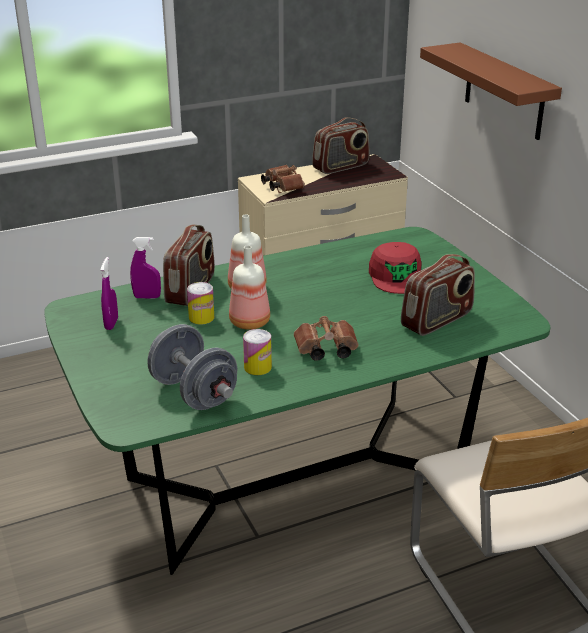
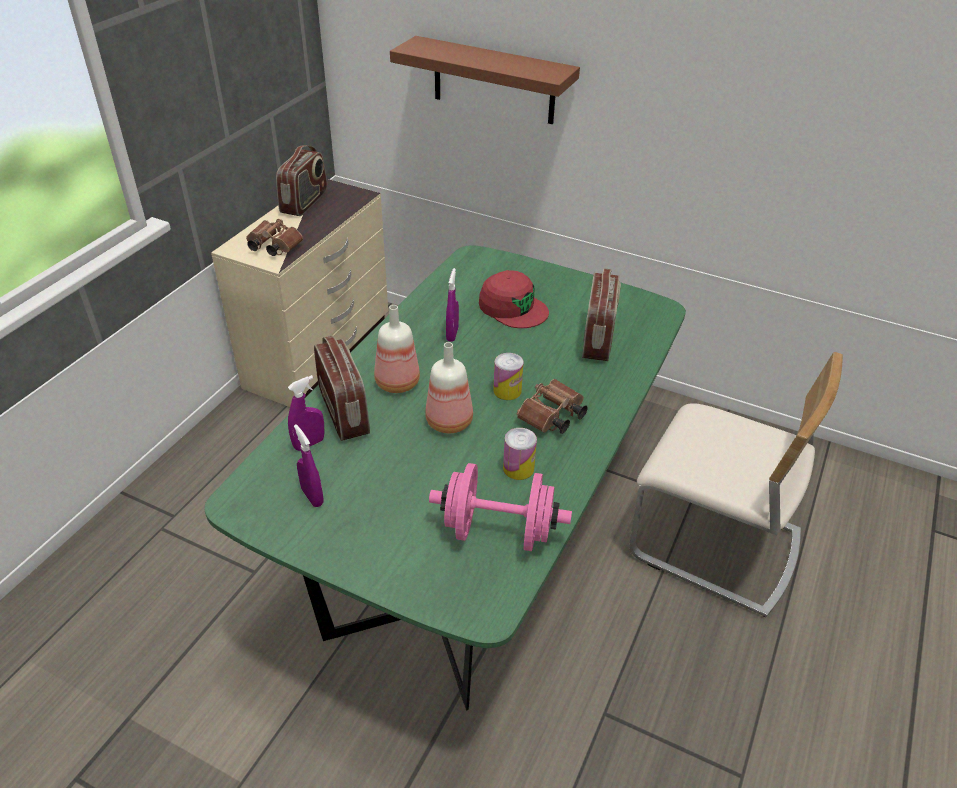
camera: 40 degrees left, 10 degrees up
(194, 393) = (498, 531): grey dumbbell -> pink dumbbell
(201, 317) = (396, 440): can -> can (507, 390)
(326, 275) = (452, 334): none -> purple spray bottle

